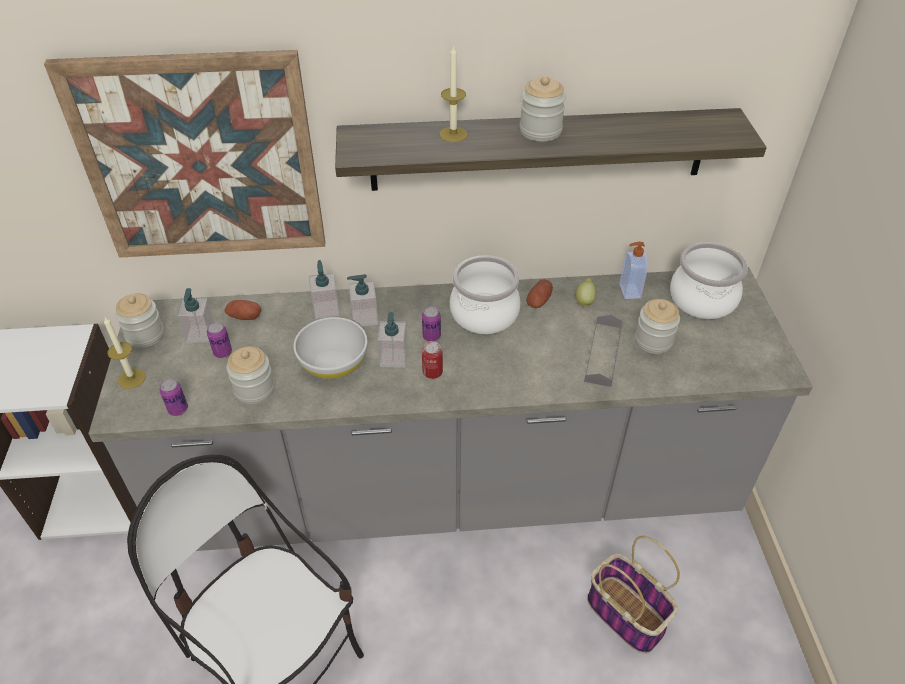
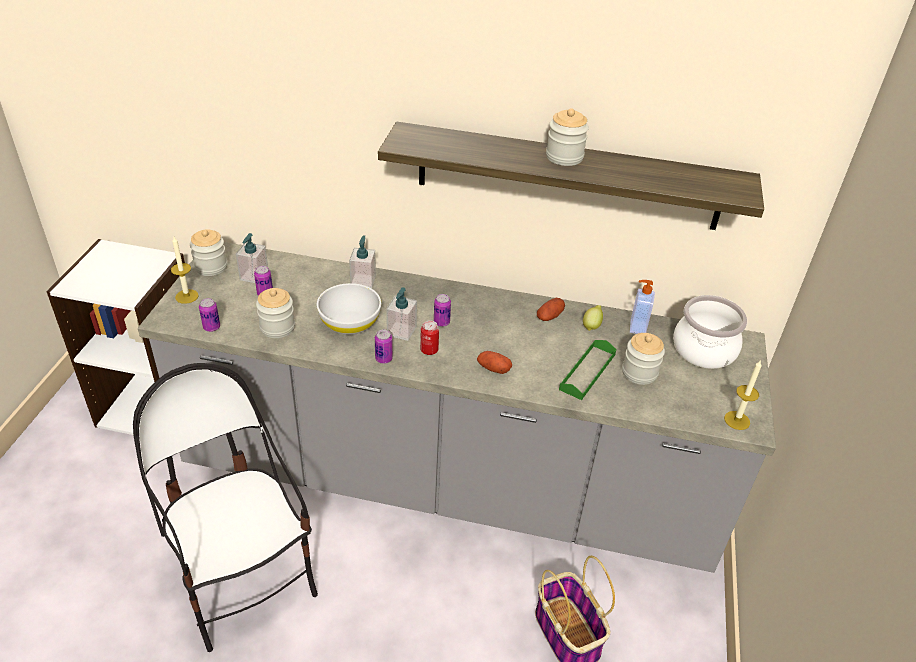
camera: 15 degrees right, 5 degrees down
(201, 160) = (284, 130): picture -> none
(244, 316) = (294, 271): potato -> potato (493, 368)
(364, 317) = (392, 294): soap dispenser -> none
(388, 395) = (383, 359): none -> can
(453, 134) = (488, 145): candle -> candle (737, 420)
(485, 314) = (496, 315): cooking pot -> none
(603, 353) = (587, 372): grey tray -> green tray

